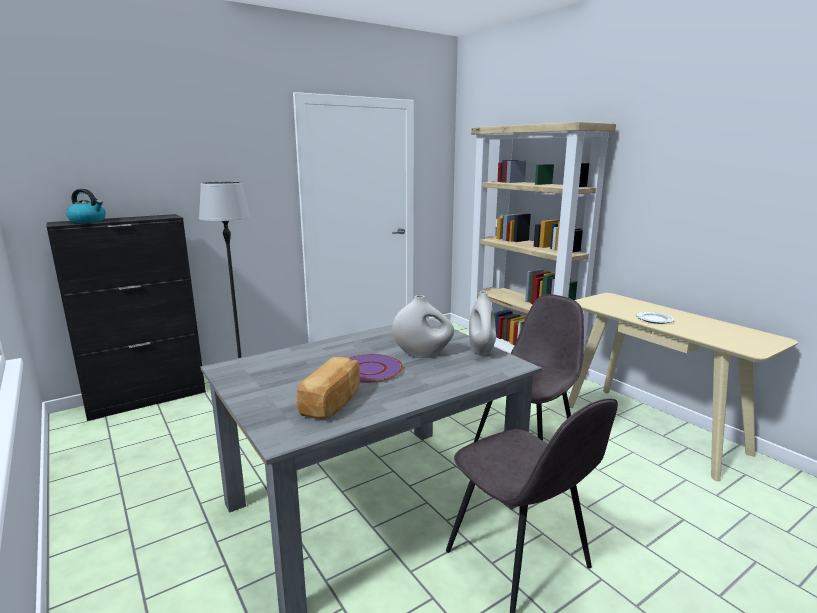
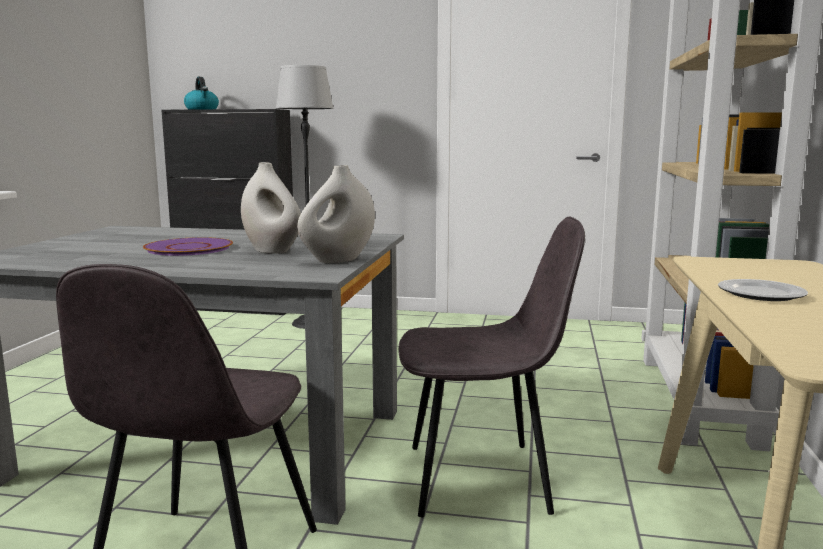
camera: 45 degrees right, 5 degrees down
(333, 402) = (82, 255): bread -> none

